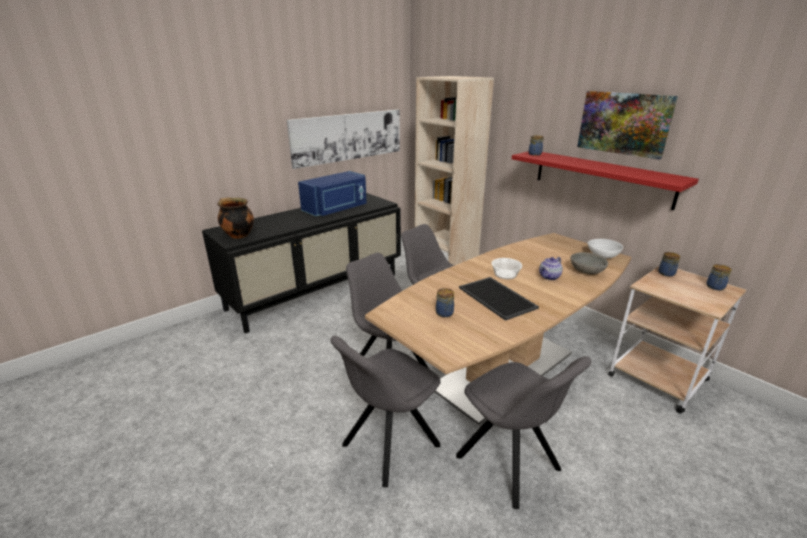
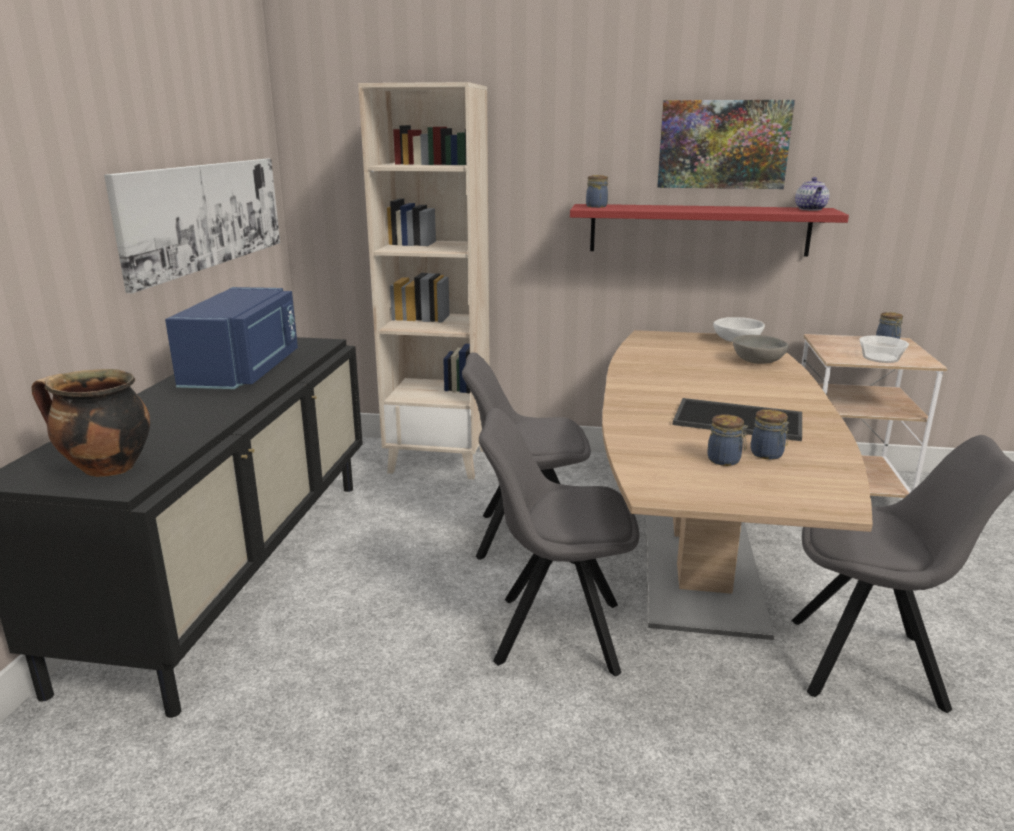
camera: 40 degrees left, 5 degrees down
(389, 445) = (718, 739): grey chair -> none
(505, 274) = (687, 391): bowl -> bowl (881, 358)
(549, 277) = (737, 379): teapot -> teapot (811, 209)
(666, 274) = (828, 342): jar -> jar (767, 454)

